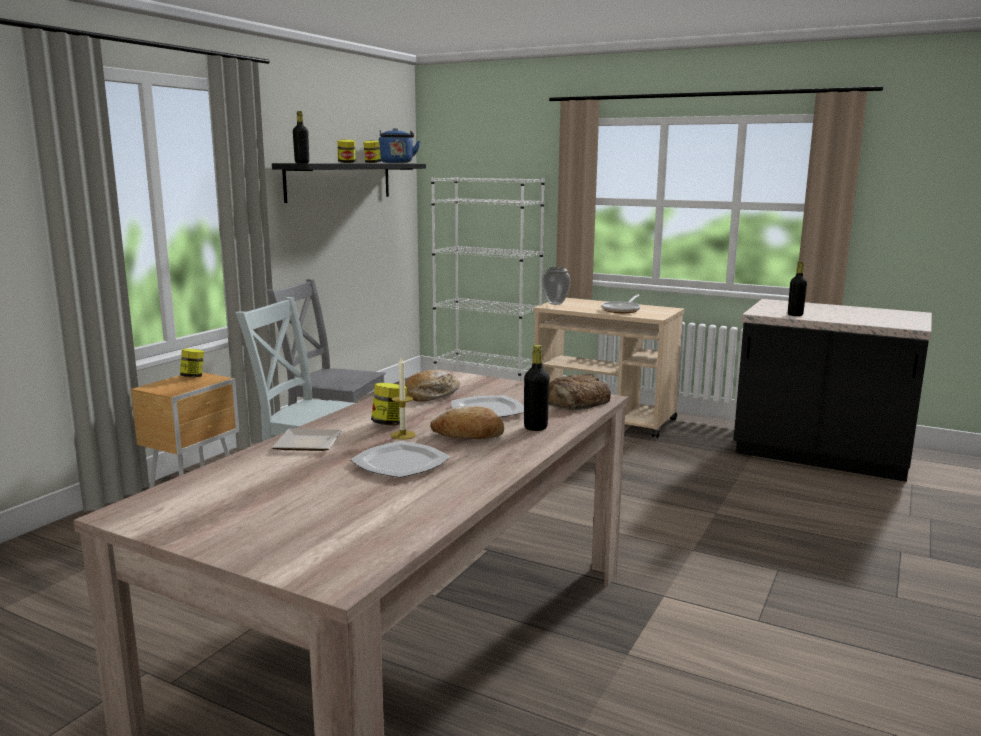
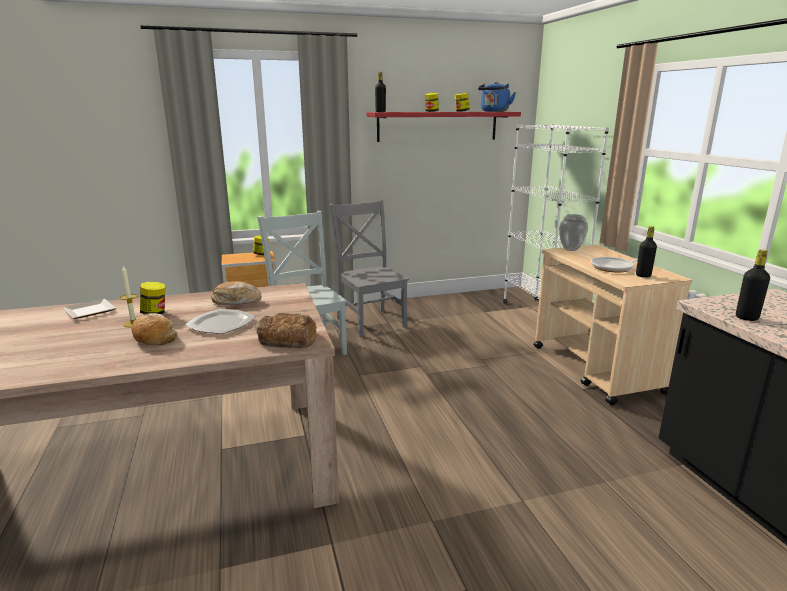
camera: 45 degrees right, 5 degrees up
(339, 181) = (437, 126): black shelf -> red shelf
(400, 463) = (72, 341): plate -> none
(535, 427) = (198, 348): black bottle -> black bottle (643, 275)

